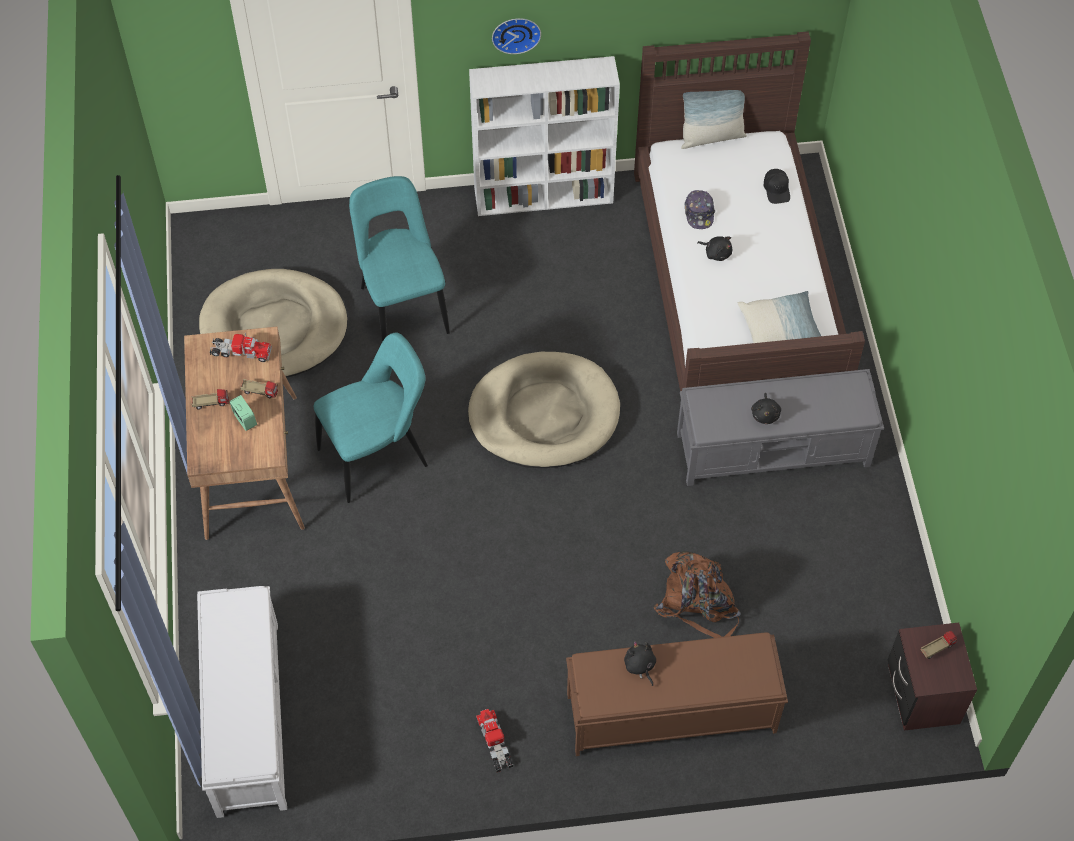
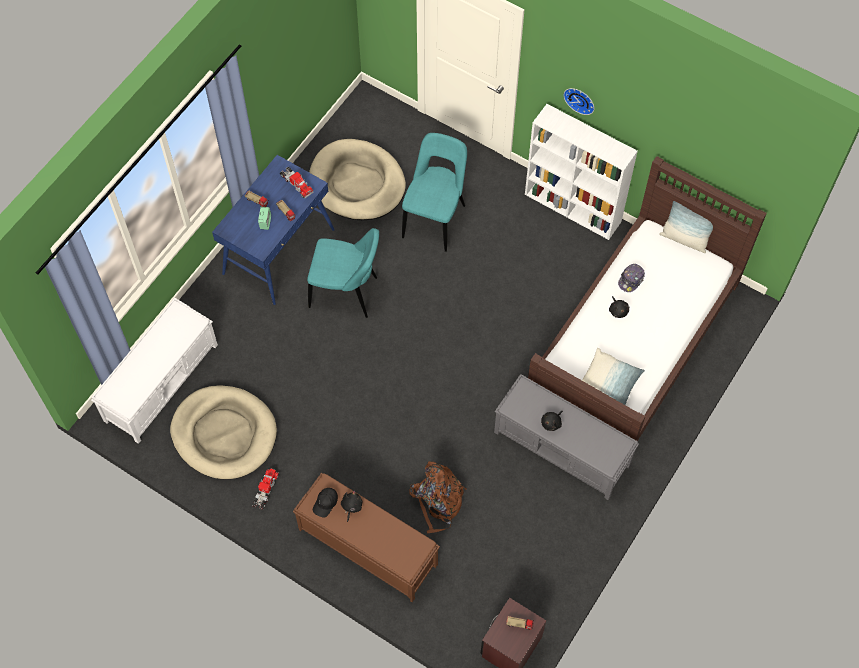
camera: 40 degrees right, 5 degrees up
(251, 466) = (278, 251): brown desk -> blue desk
(544, 414) = (454, 334): beige dog bed -> beige dog bed (224, 434)
(776, 189) = (691, 297): black cap -> black cap (325, 503)

